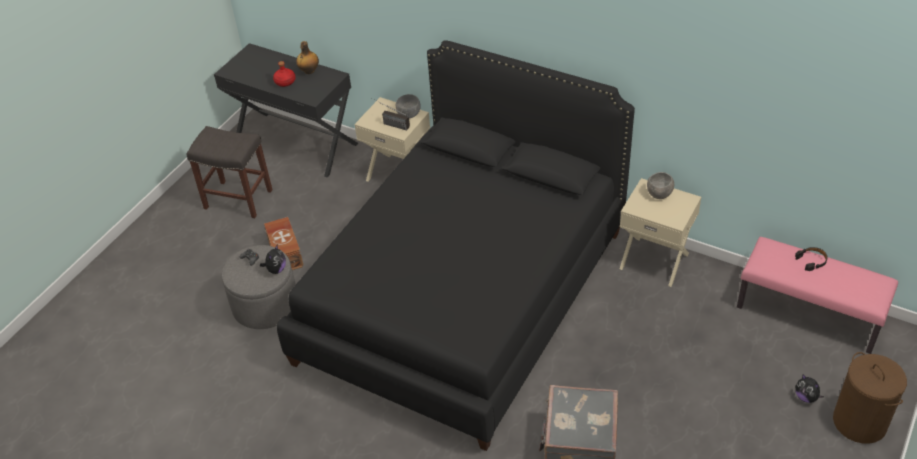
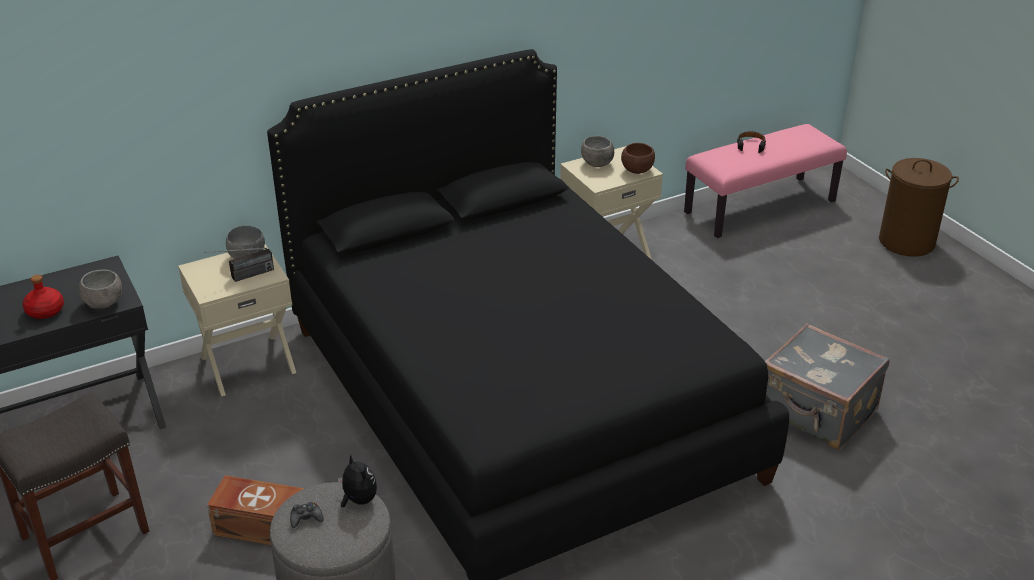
camera: 60 degrees left, 10 degrees down
(306, 94) = (103, 303): none -> grey bowl
(309, 71) = (58, 284): bottle -> none
(672, 217) = (637, 170): none -> brown bowl
(806, 397) = (857, 254): plush toy -> none

